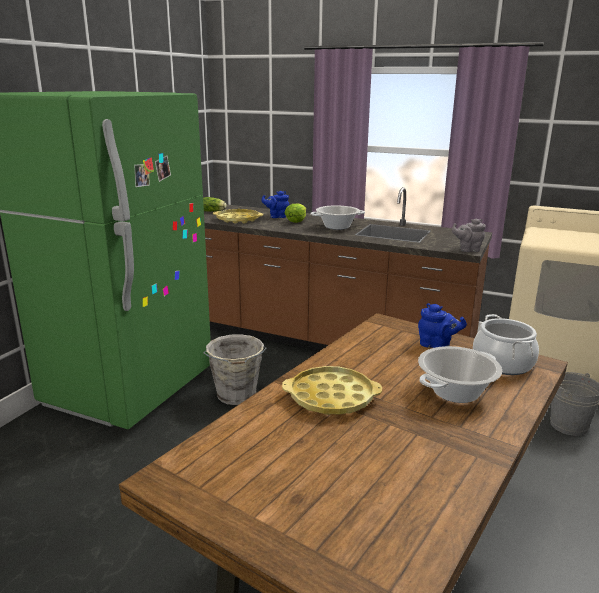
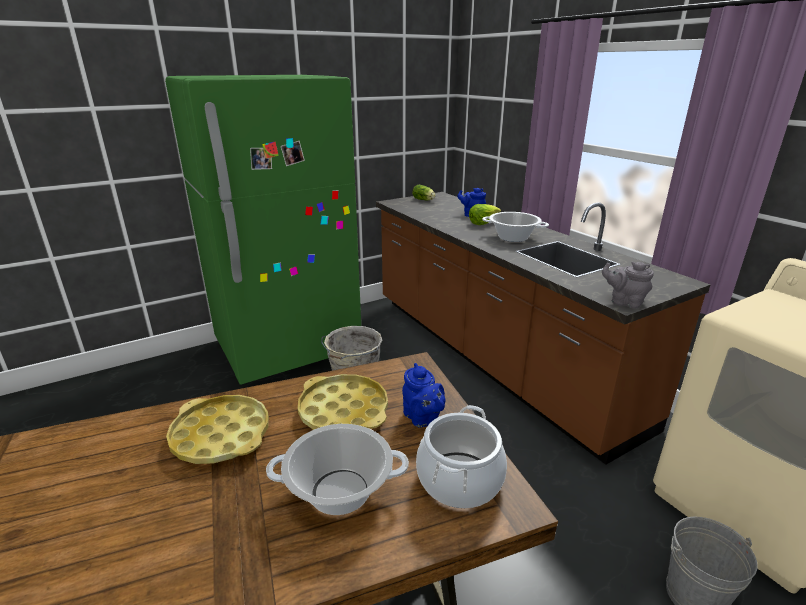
camera: 35 degrees right, 5 degrees up
(238, 219) = (429, 212): yellow tray -> yellow tray (343, 410)

